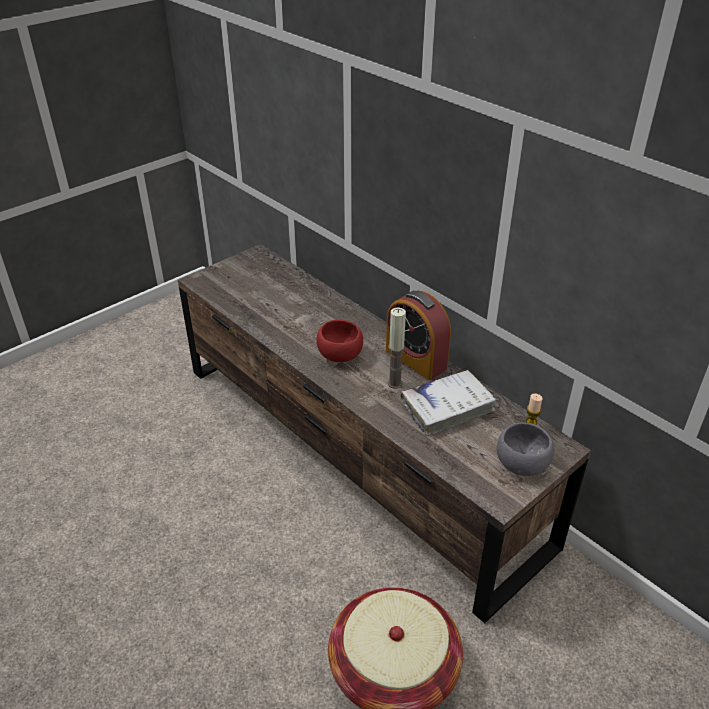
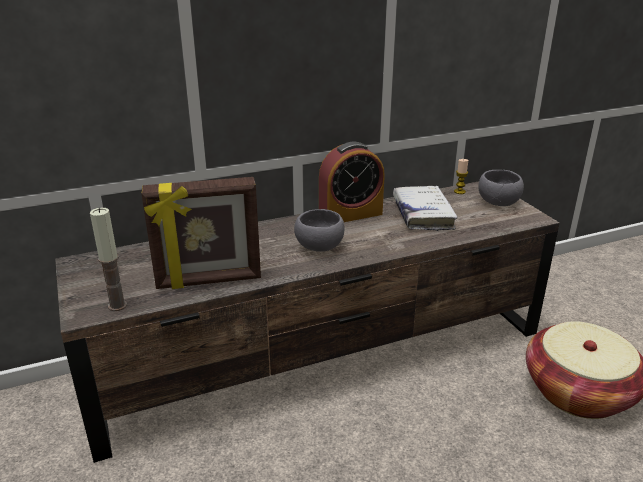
camera: 70 degrees left, 10 degrees down
(259, 315) = (209, 281): none -> picture frame
(339, 356) = (320, 247): red bowl -> grey bowl
(395, 383) = (378, 229): candle -> candle (117, 305)

